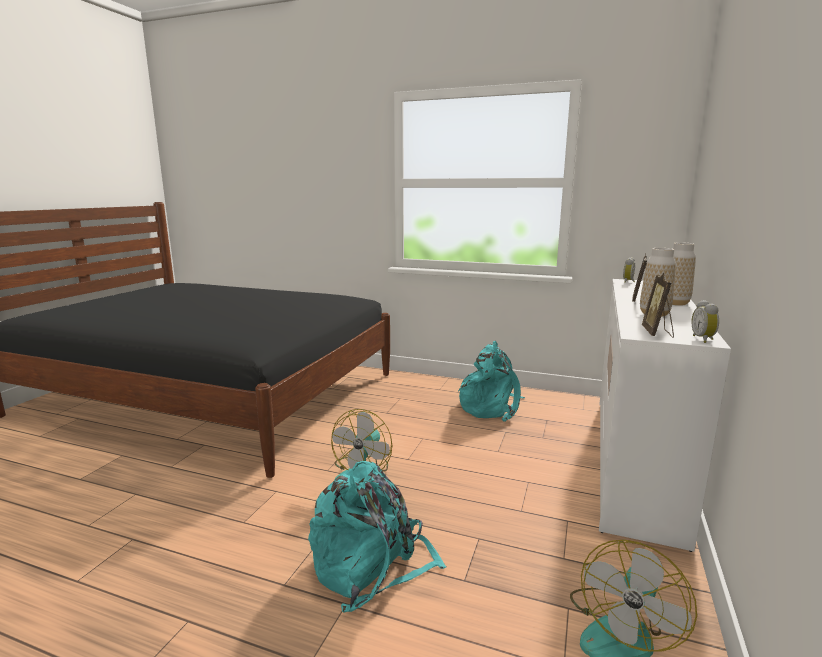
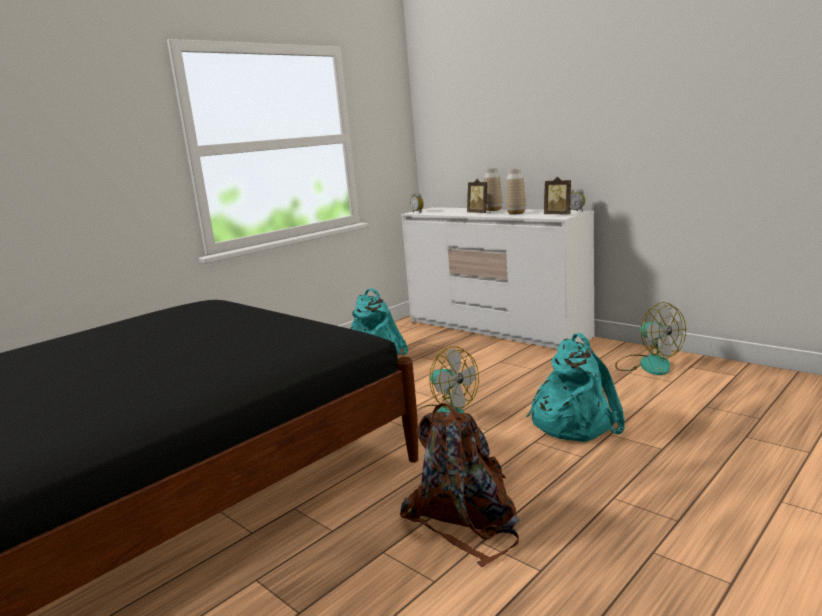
camera: 65 degrees left, 0 degrees up
(169, 524) = (466, 520): none -> brown backpack

